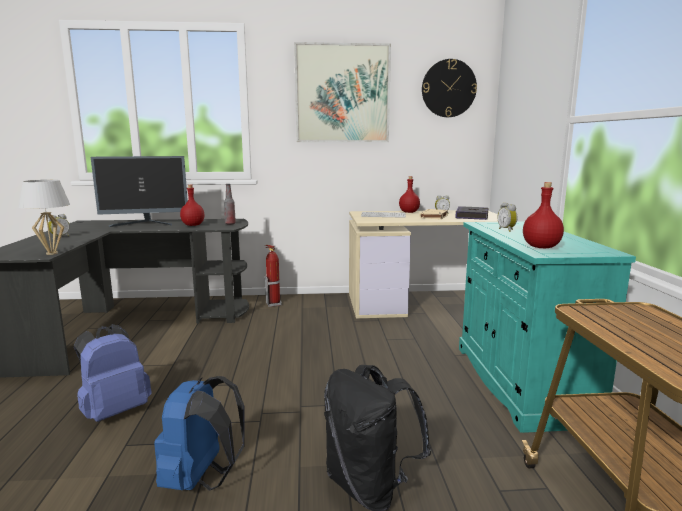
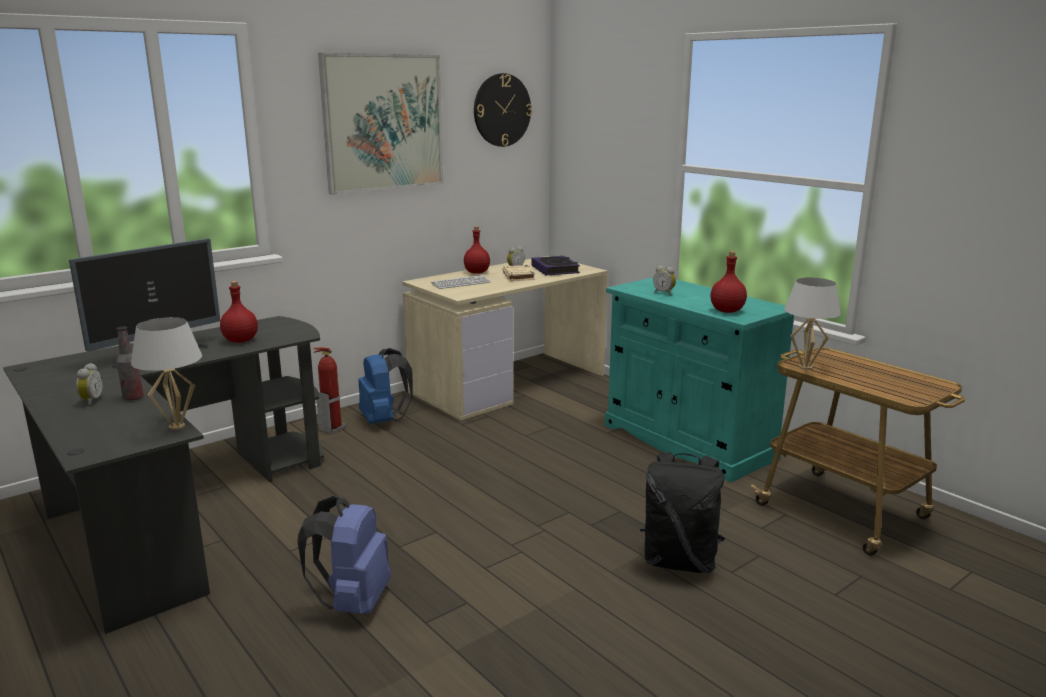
camera: 35 degrees left, 5 degrees up
(201, 479) = (545, 614): blue backpack -> blue backpack (384, 420)
(230, 223) = (287, 328): bottle -> bottle (133, 398)
(587, 315) = (806, 367): none -> white table lamp

